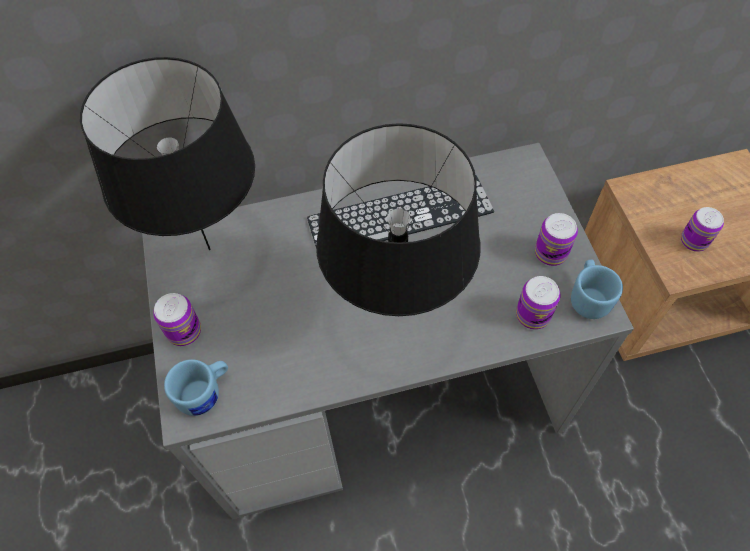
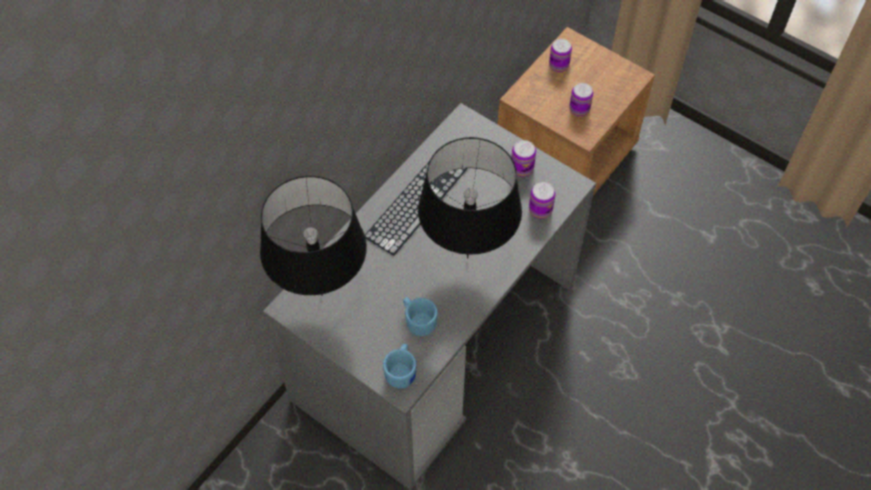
camera: 40 degrees left, 0 degrees up
(184, 331) = (355, 349): can -> can (558, 65)
(589, 297) = (561, 180): blue mug -> blue mug (418, 321)

